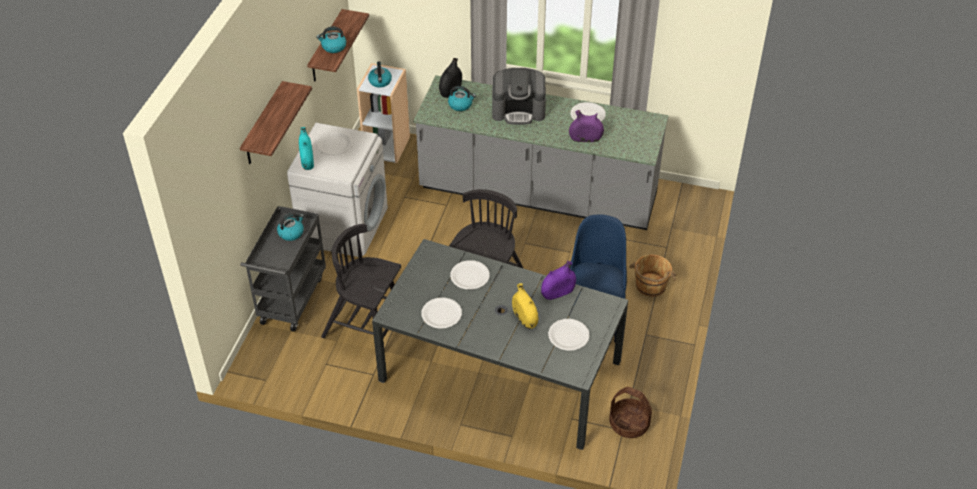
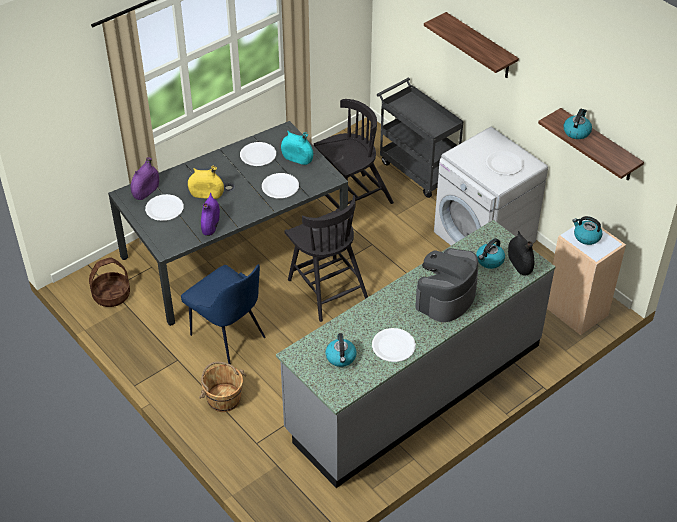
camera: 125 degrees right, 0 degrees up
(291, 233) = (431, 125): kettle -> kettle (341, 357)
(307, 161) = (494, 141): turquoise vase -> turquoise vase (297, 159)
(585, 139) = (358, 323): purple vase -> purple vase (146, 191)

